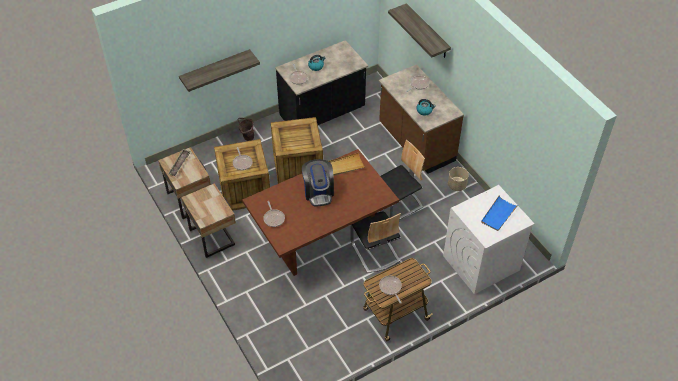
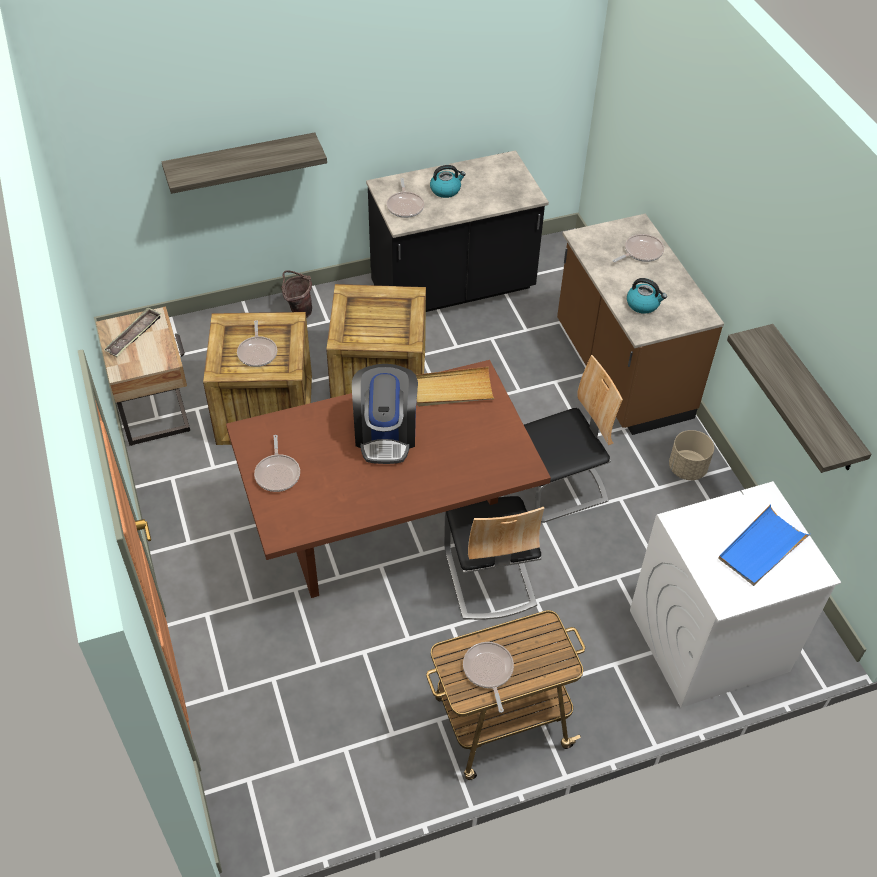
camera: 10 degrees right, 0 degrees up
(213, 236) = (177, 490): beige nightstand -> none
(427, 32) = (675, 142): shelf -> shelf (814, 400)

